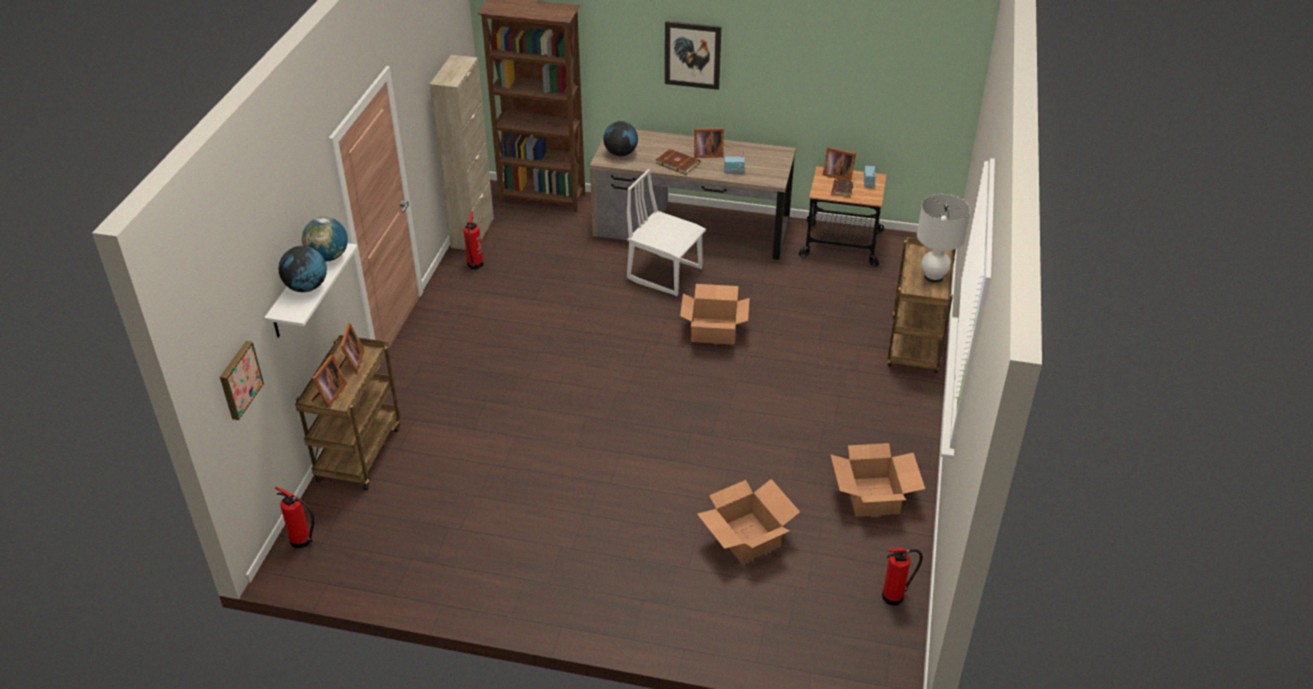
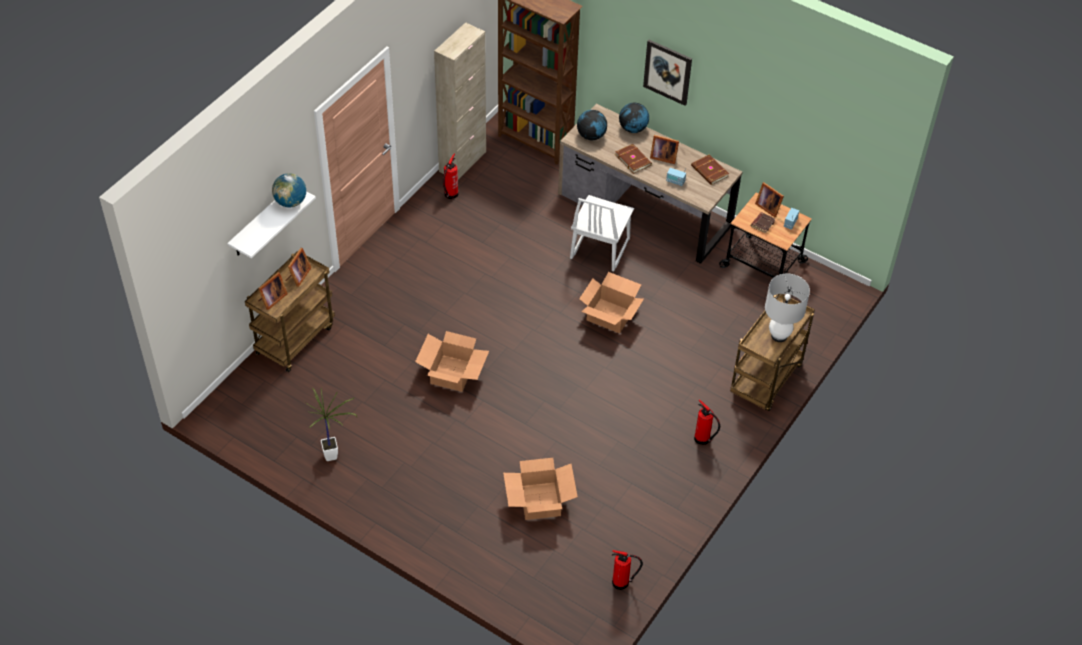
camera: 20 degrees right, 10 degrees up
(239, 379) = (197, 285): picture -> none
(302, 541) = (229, 398): fire extinguisher -> fire extinguisher (703, 439)
(307, 287) = (265, 225): globe -> globe (633, 129)
(470, 567) = (334, 457): none -> potted plant
(665, 273) = (599, 248): white chair -> white chair turned 120 degrees counterclockwise
(762, 155) = (709, 171): none -> brown book
(873, 496) = (653, 500): cardboard box -> cardboard box (453, 373)

